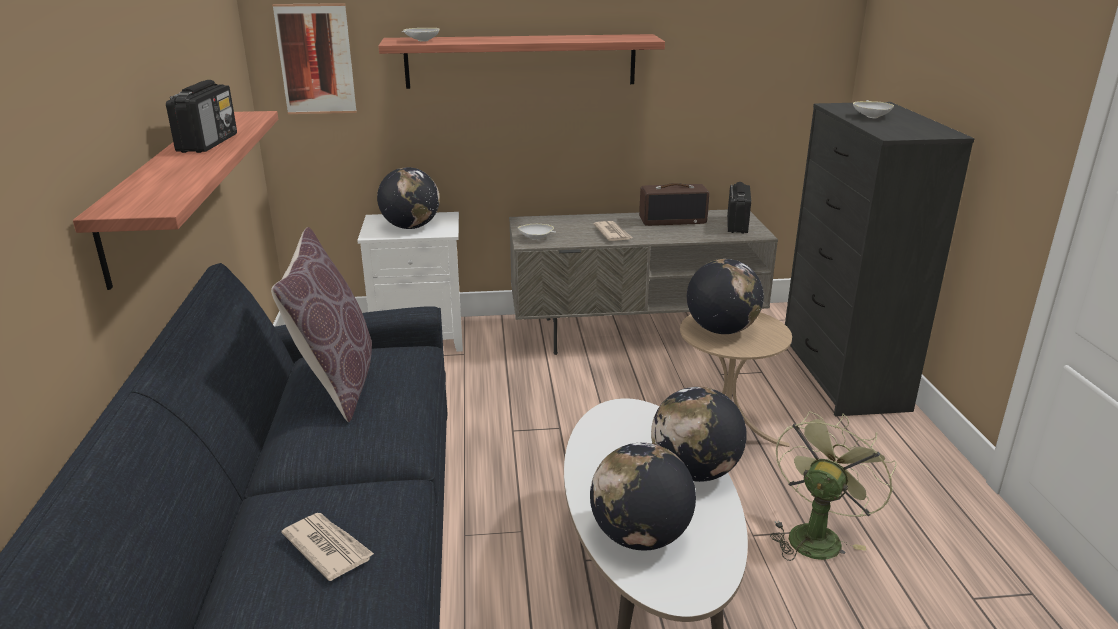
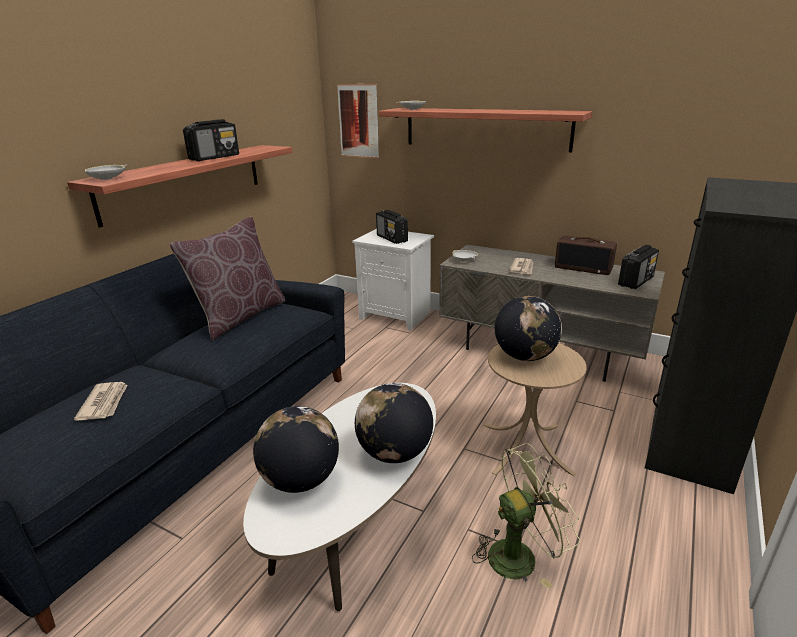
camera: 35 degrees right, 0 degrees up
(411, 227) = (392, 238): globe -> radio
(872, 116) = (744, 191): white bowl -> white bowl (108, 178)

